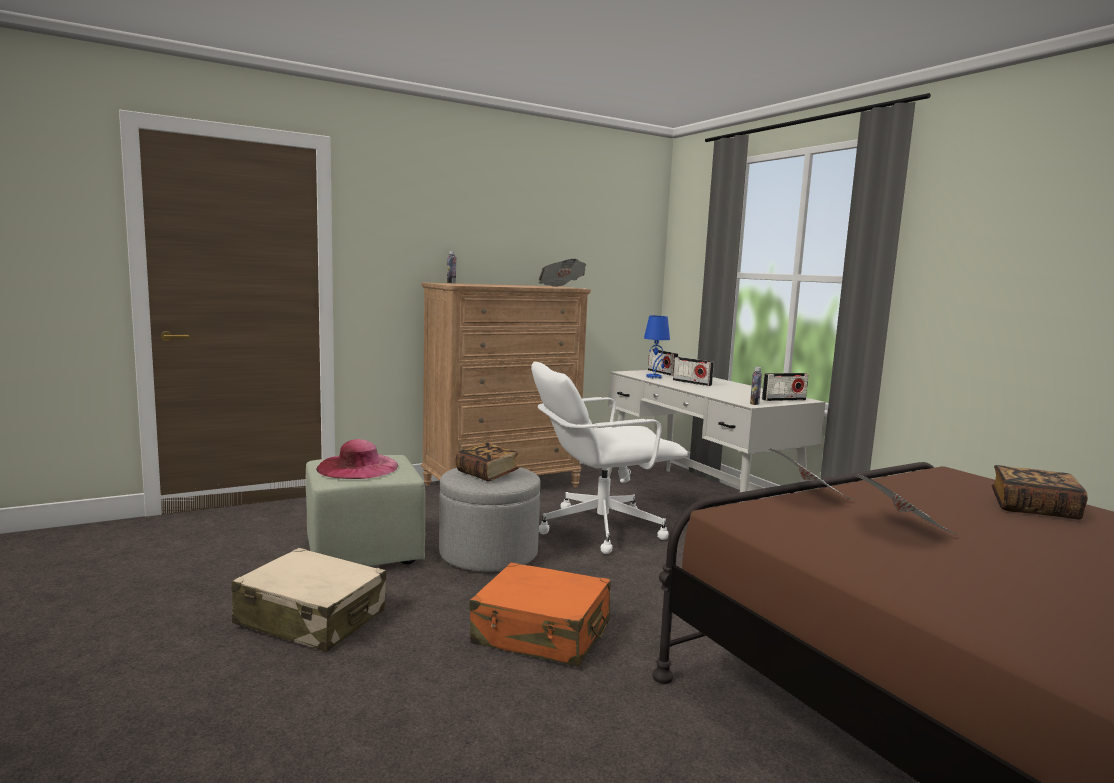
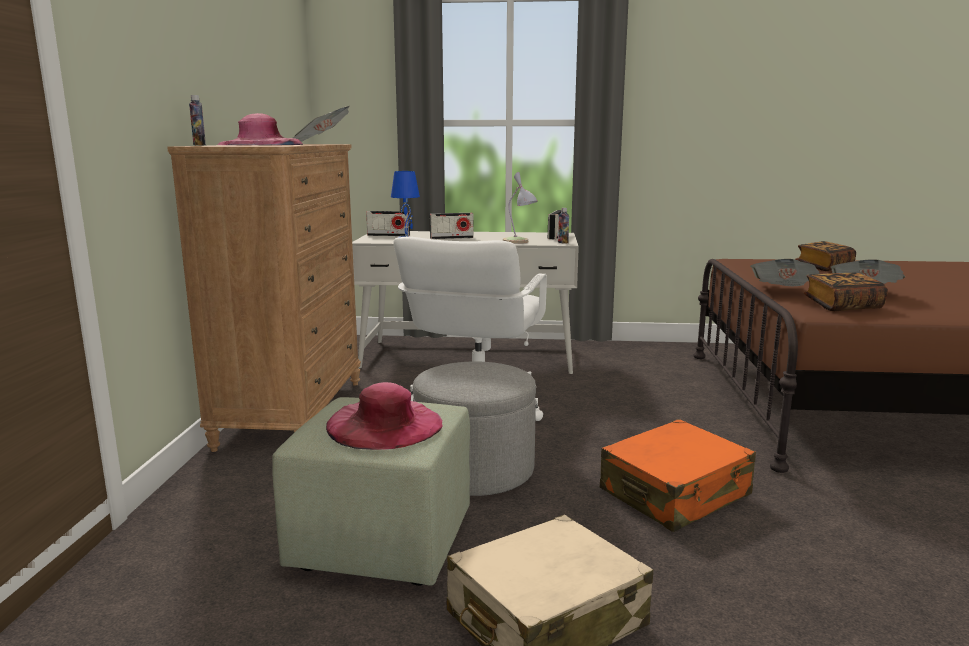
camera: 55 degrees left, 5 degrees up
(487, 474) = (475, 377): book -> book (842, 306)
(500, 285) = (260, 144): none -> pink hat
(720, 395) = (519, 242): none -> table lamp

